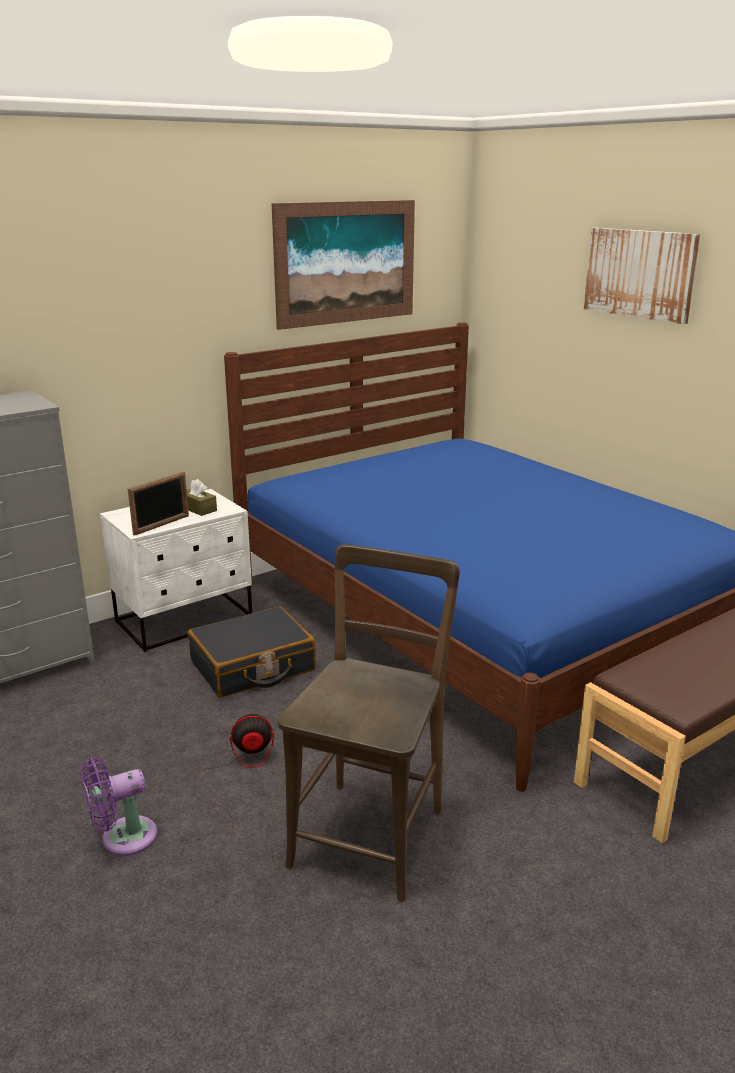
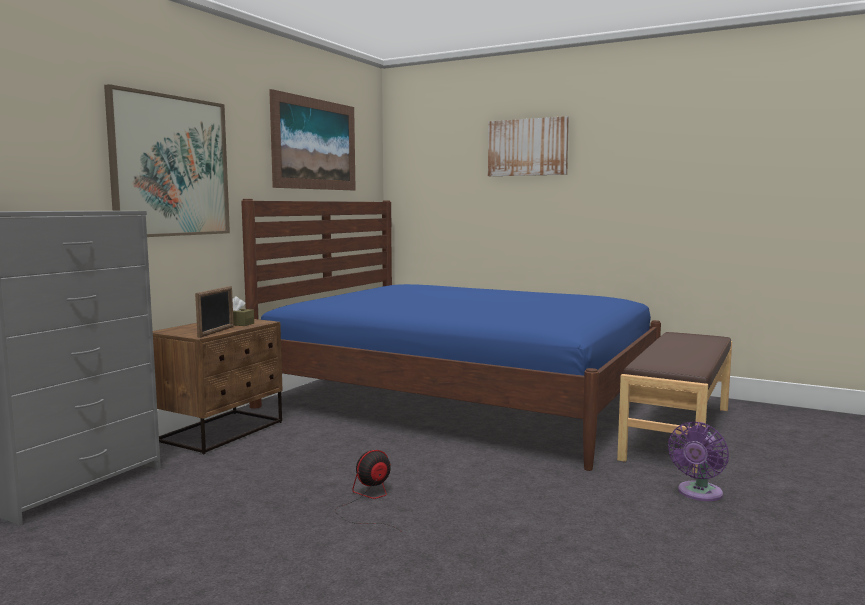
camera: 25 degrees left, 15 degrees down
(123, 838) = (312, 559): purple fan -> purple fan (698, 494)
(128, 325) = (170, 166): none -> picture
(185, 620) = (222, 432): white nightstand -> brown nightstand
(253, 667) = (314, 447): black suitcase -> none
(371, 831) = (512, 510): brown chair -> none

